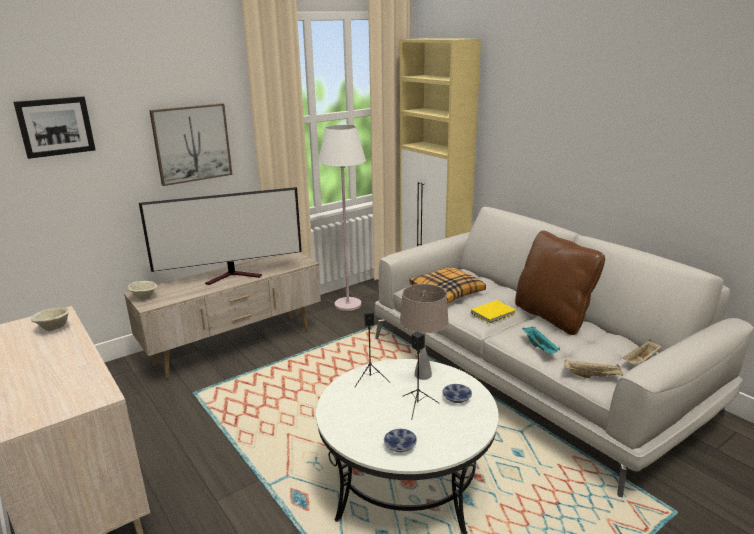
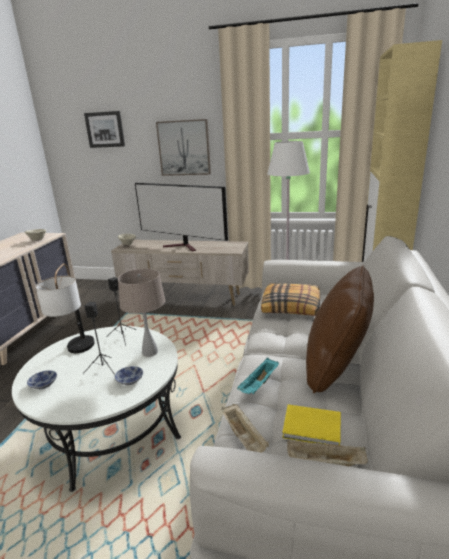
camera: 50 degrees right, 0 degrees up
(364, 412) = (77, 353): none -> table lamp
(494, 313) = (287, 338): yellow book -> yellow book (313, 428)

